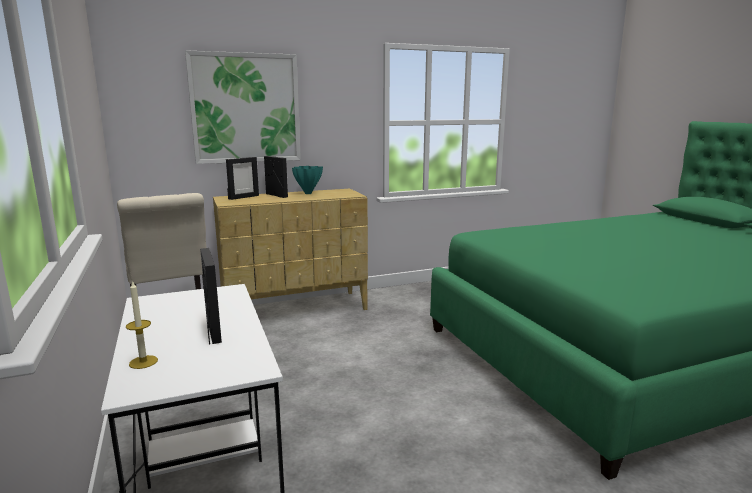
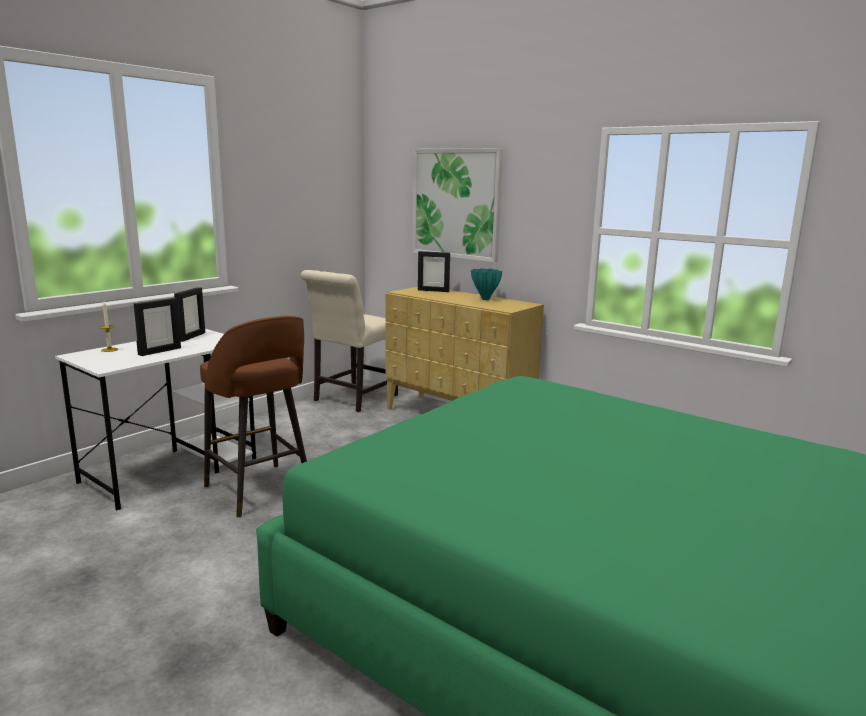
camera: 60 degrees right, 0 degrees up
(276, 195) = (457, 295): picture frame -> picture frame (191, 337)
(339, 437) = (260, 491): none -> brown stool

